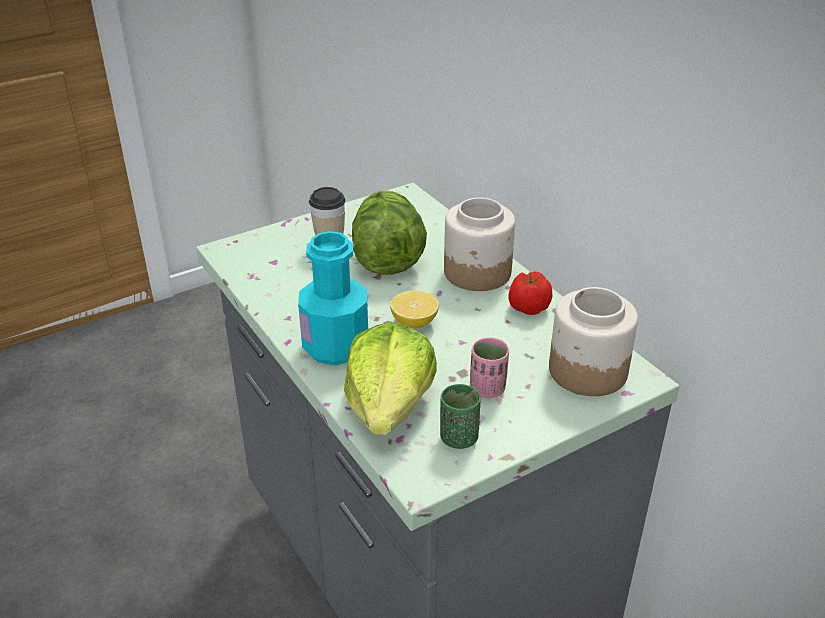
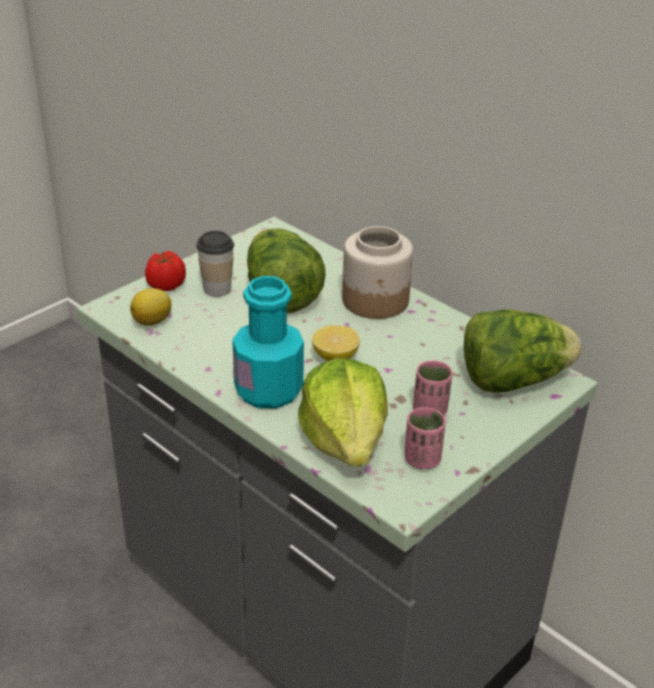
camera: 15 degrees left, 0 degrees up
(257, 267) = (153, 321): none -> lemon
(459, 438) = (422, 459): green cup -> pink cup
(528, 307) = (436, 328): tomato -> tomato (165, 285)
(587, 370) = (512, 380): jar -> lettuce

